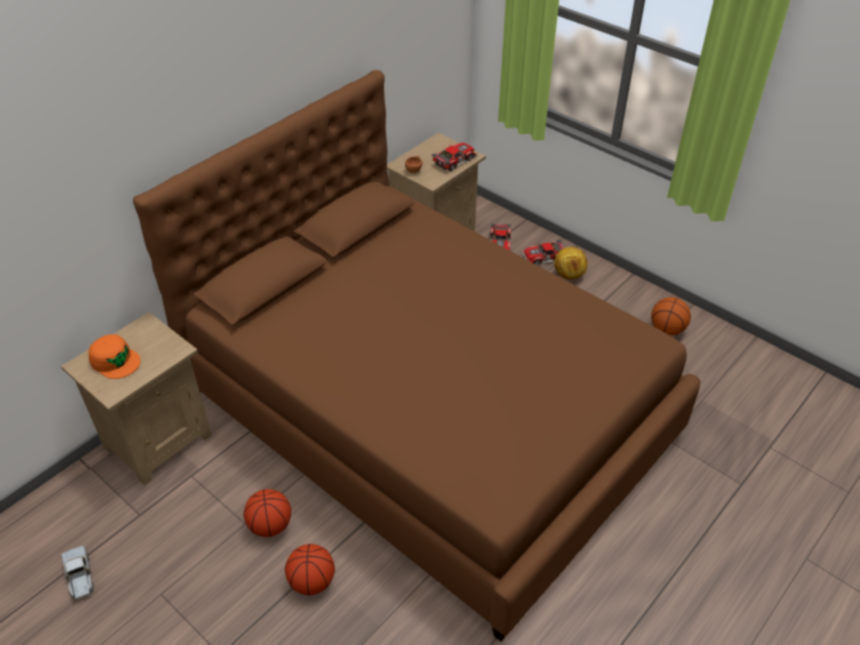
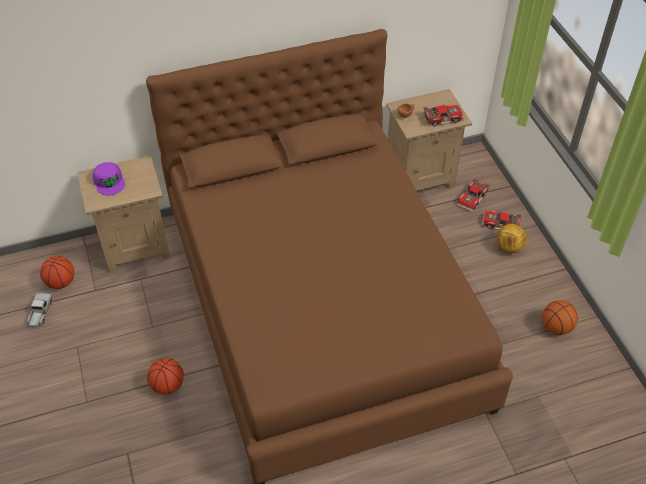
camera: 30 degrees right, 5 degrees up
(115, 360) = (109, 181): orange cap -> purple cap
(270, 526) = (166, 336): basketball -> basketball (61, 282)

